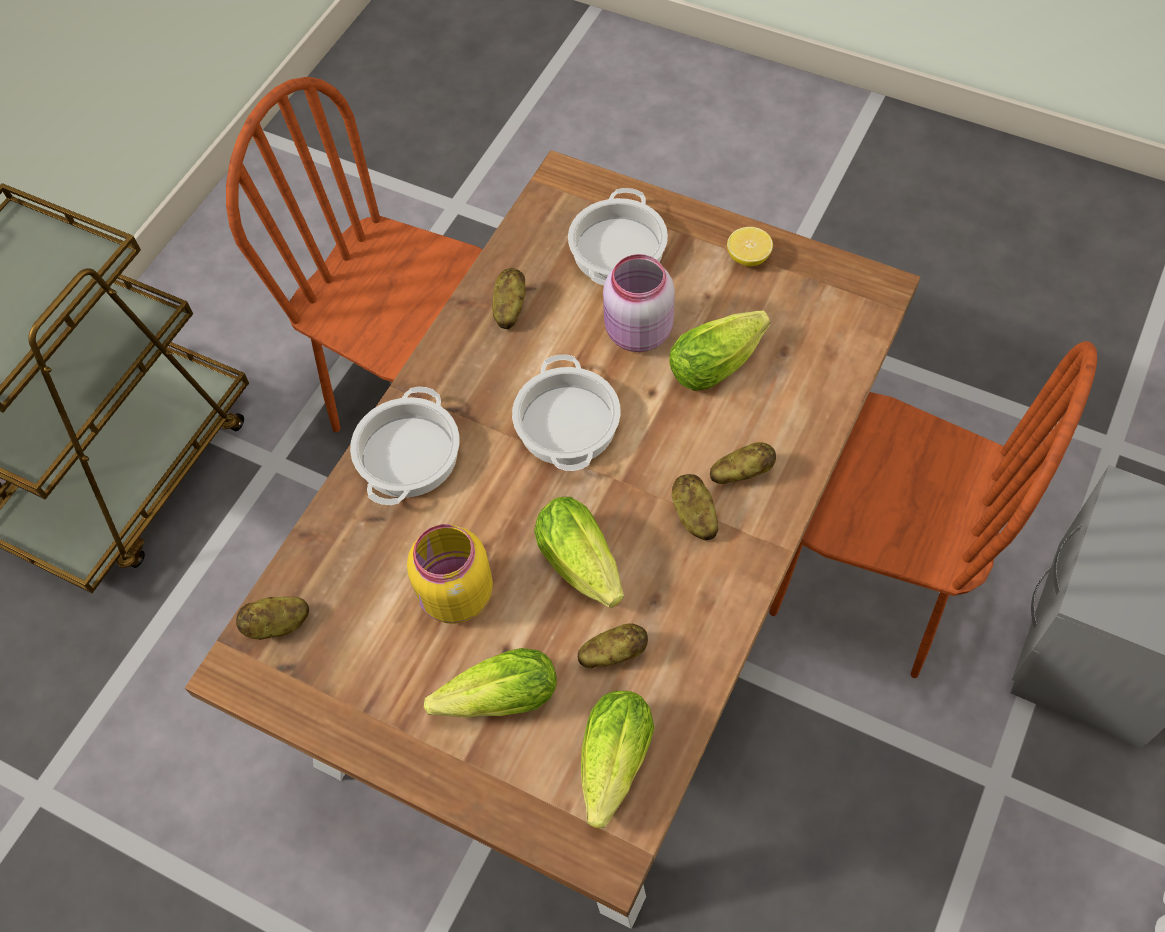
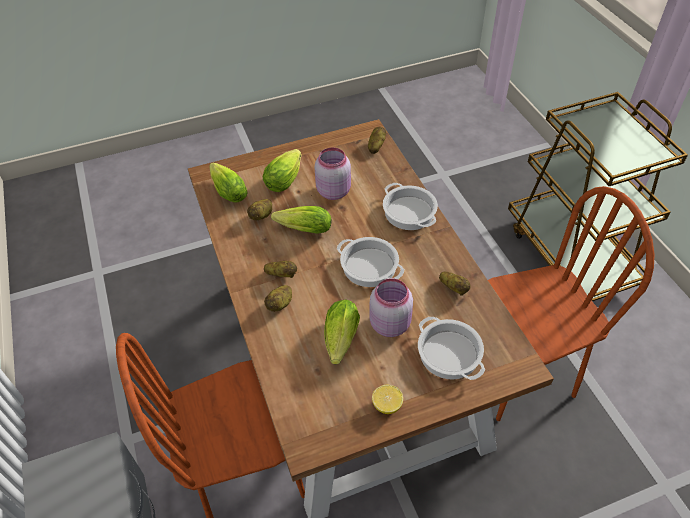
camera: 130 degrees right, 10 degrees down
(455, 597) = (333, 190): yellow jar -> pink jar

